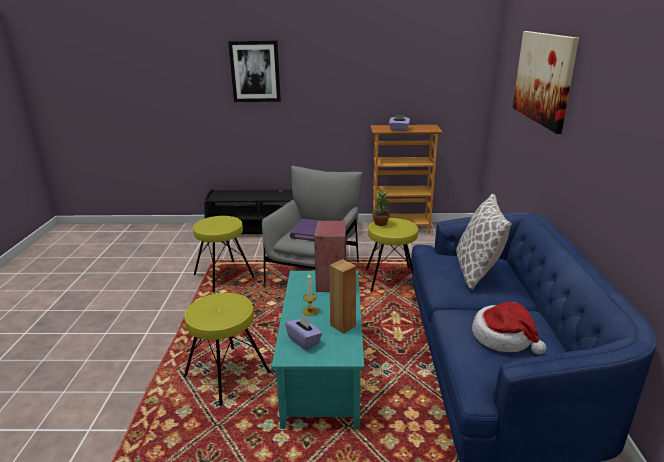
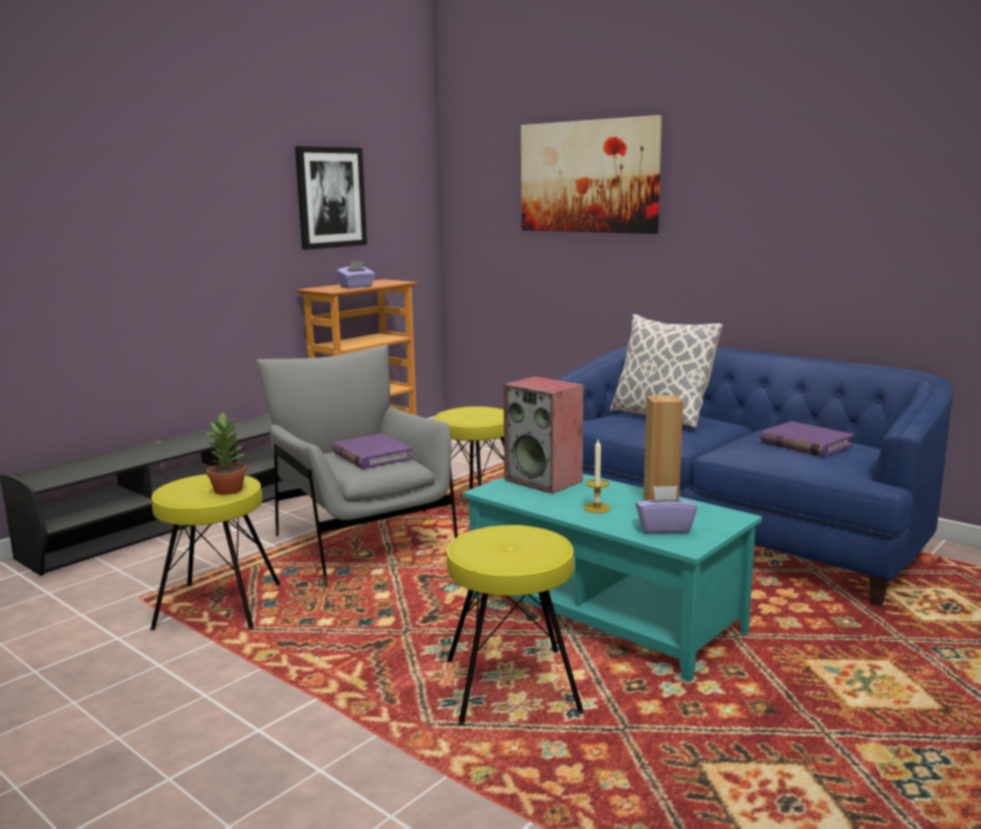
camera: 50 degrees left, 10 degrees down
(255, 71) = (86, 198): picture -> picture (330, 197)
(381, 223) = (454, 416): potted plant -> potted plant (229, 490)
(503, 337) = (805, 444): hat -> purple book

